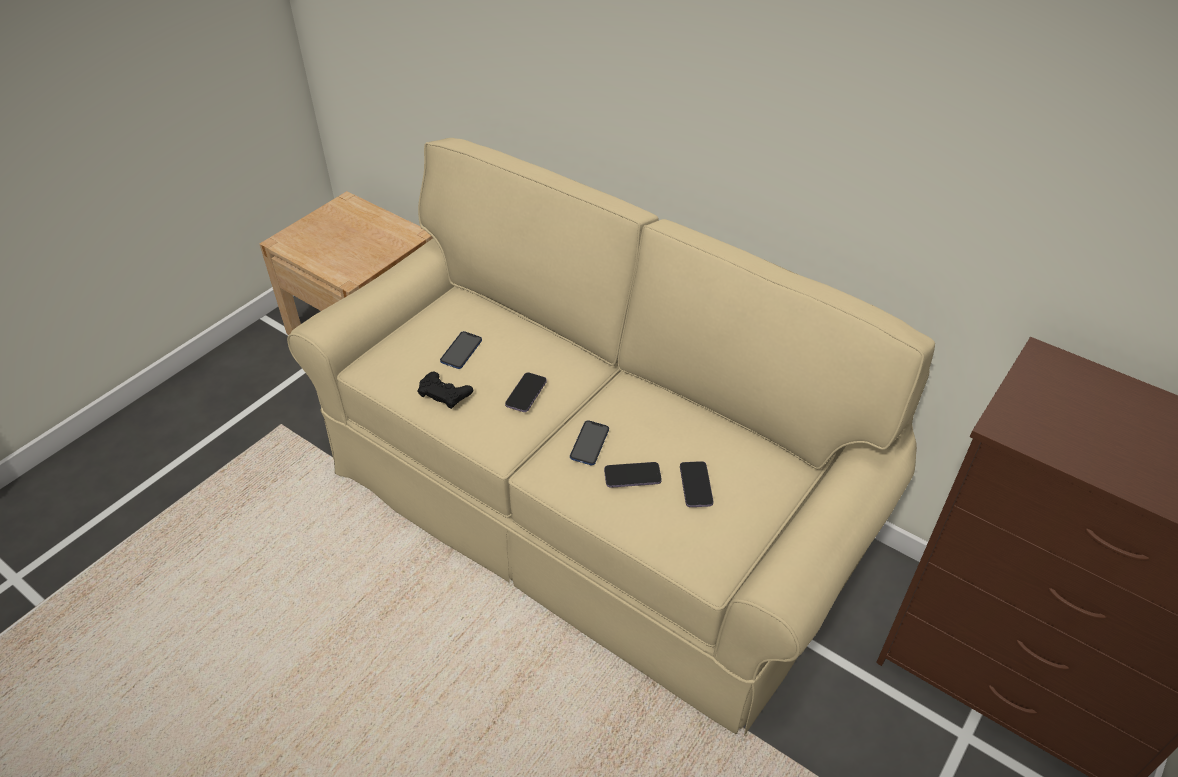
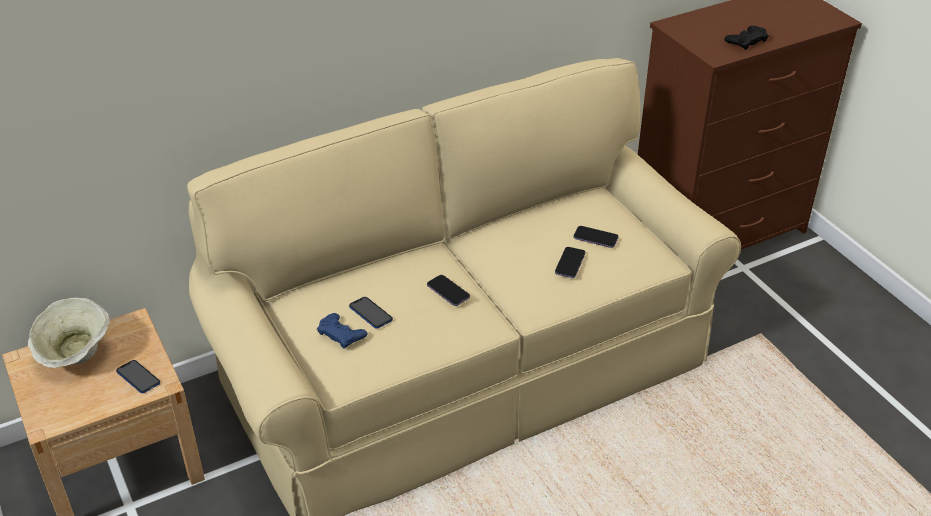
camera: 65 degrees left, 5 degrees down
(360, 223) = (75, 355): none -> beige bowl
(423, 343) = (341, 334): none -> blue game controller
(444, 393) = (415, 336): black game controller -> black game controller (746, 41)
(589, 444) = (524, 275): phone -> phone (138, 377)

